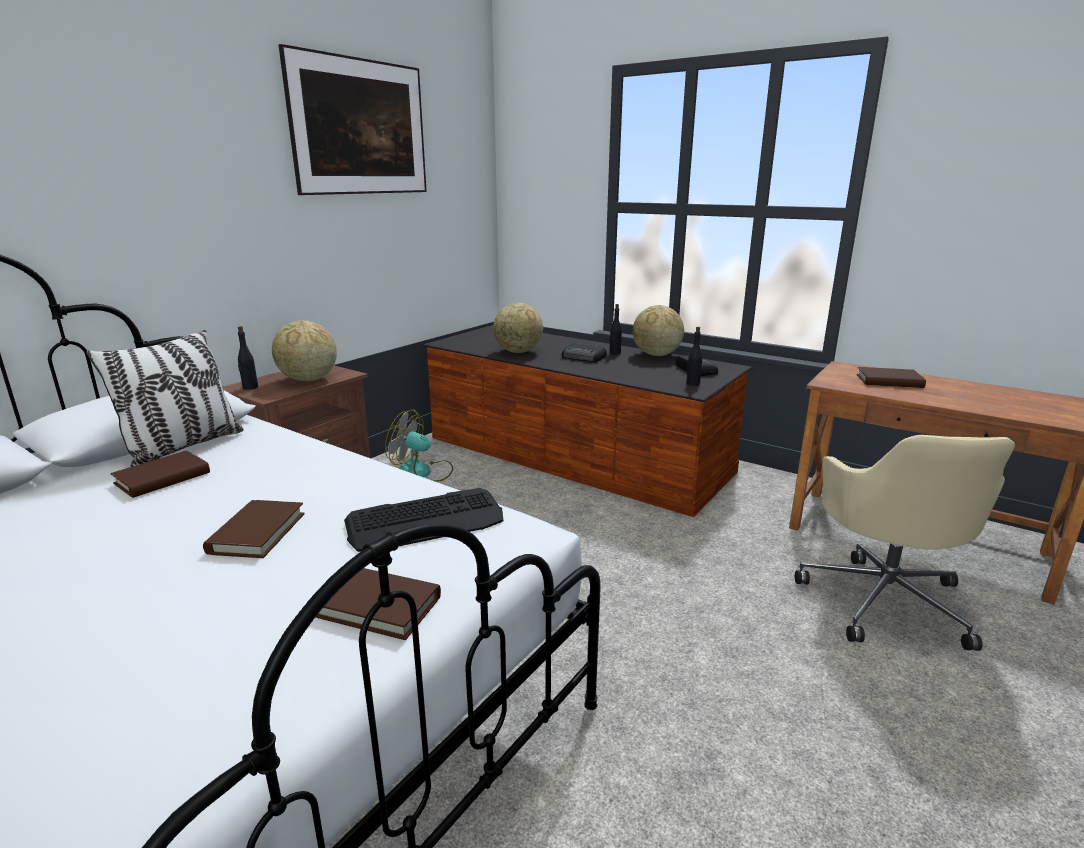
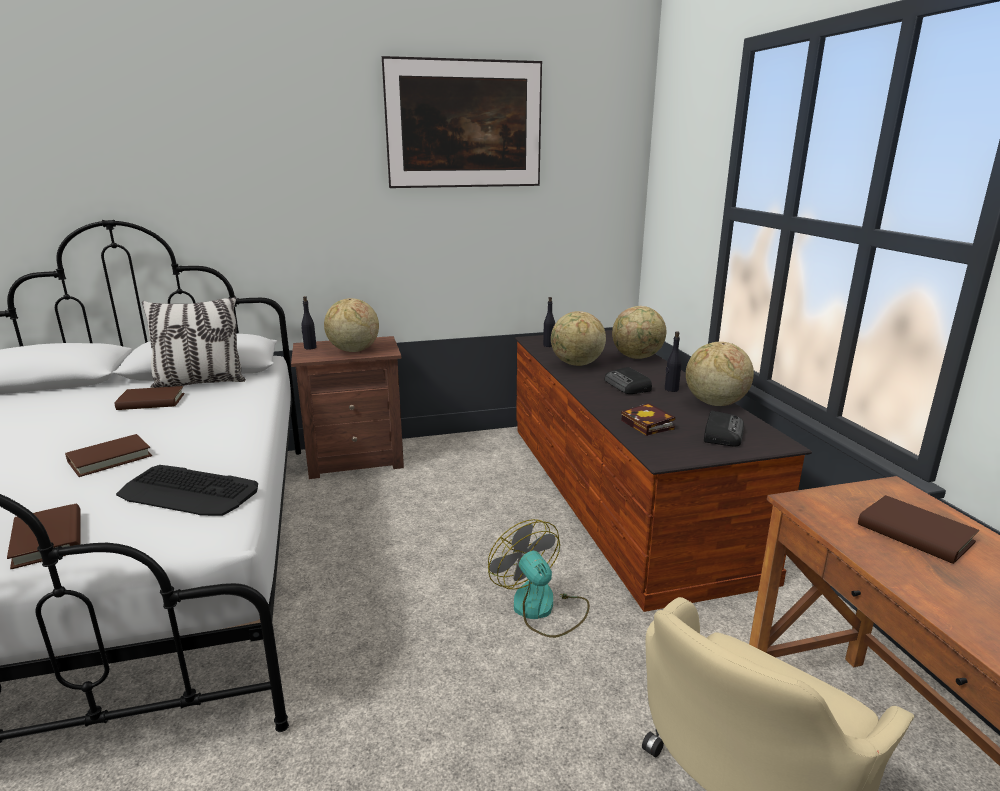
camera: 40 degrees right, 0 degrees up
(422, 472) = (465, 460): fan -> fan (541, 608)
(550, 339) = (637, 357): none -> globe
(648, 376) = (649, 425): none -> book
(693, 384) = (679, 449): black bottle -> black bottle (549, 345)

